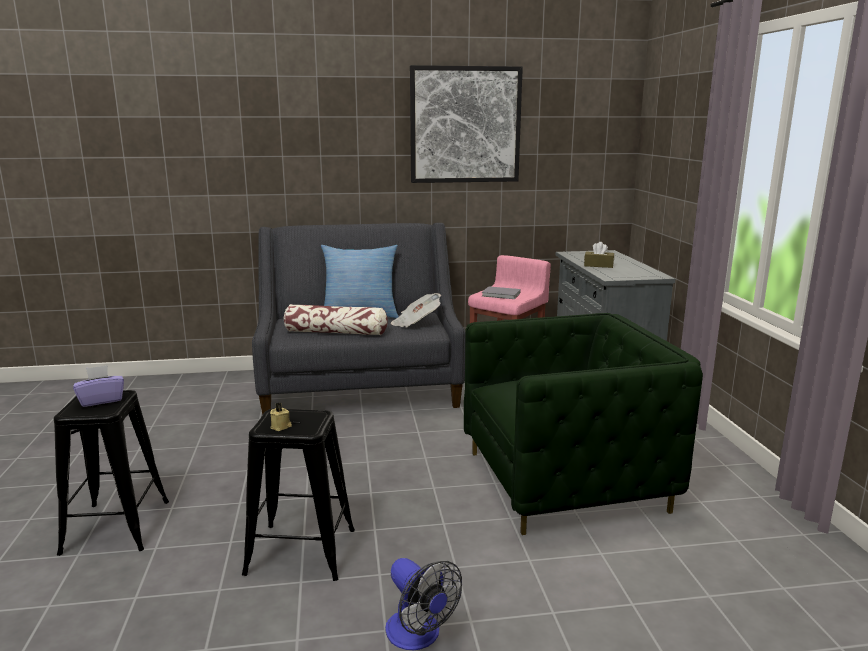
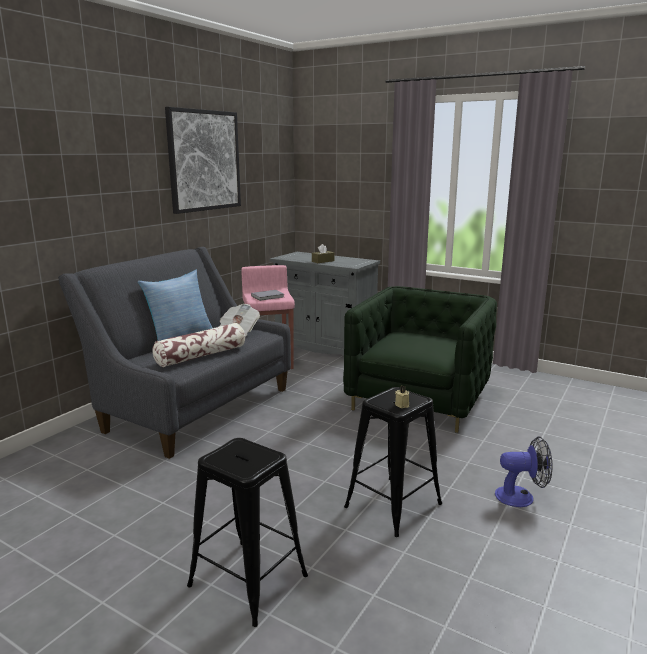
camera: 50 degrees left, 0 degrees up
(101, 400) = (239, 454): purple tissue box -> none

